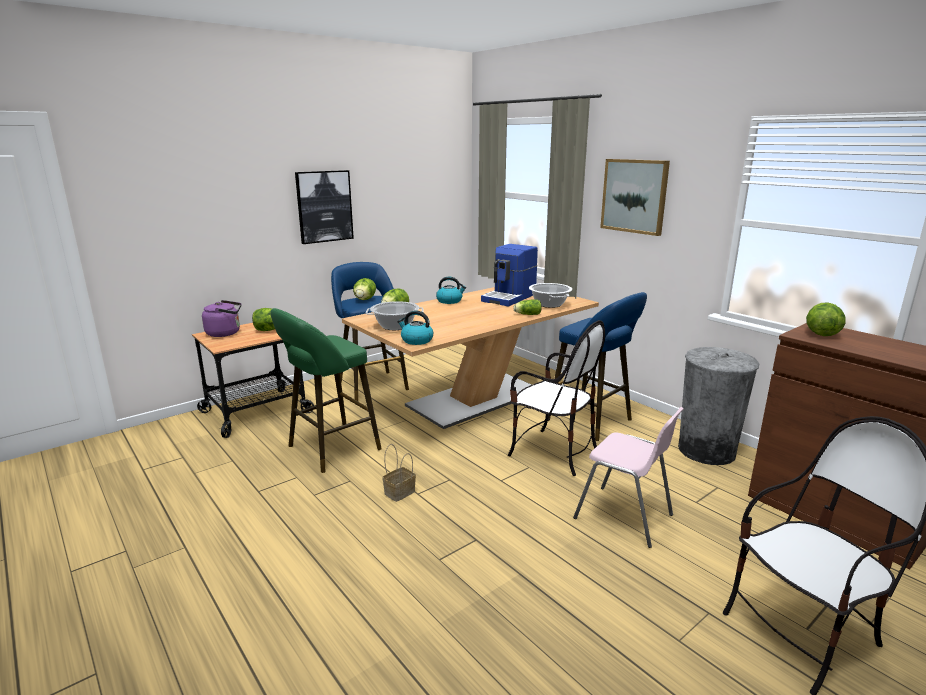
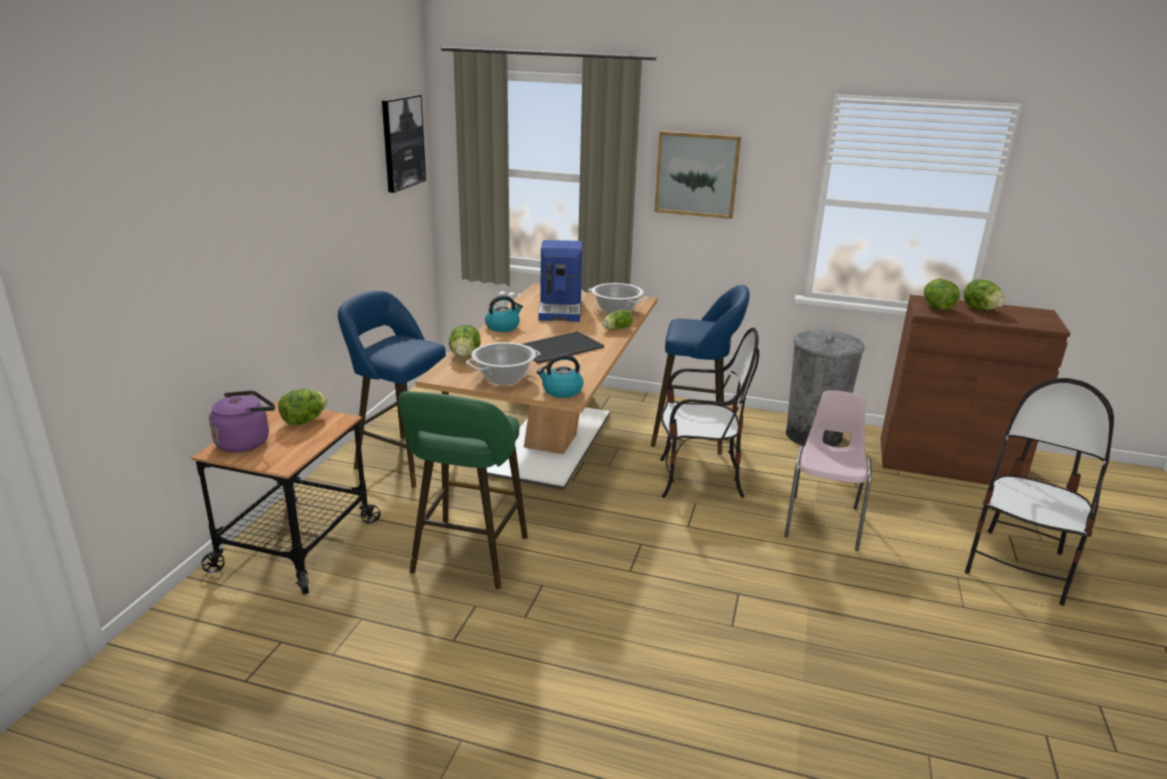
camera: 35 degrees left, 5 degrees up
(324, 206) = (304, 219): picture -> picture (402, 142)
(364, 299) = (393, 346): lettuce -> lettuce (980, 309)
(399, 493) = (611, 578): basket -> none
(464, 317) = (559, 347): none -> tray
(624, 517) = (823, 522): pink chair -> pink chair turned 75 degrees counterclockwise

